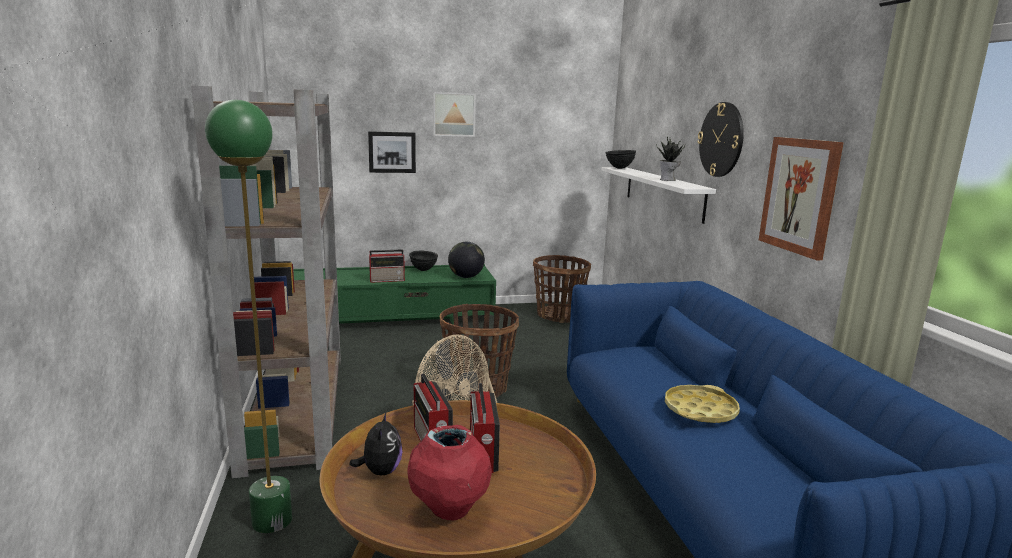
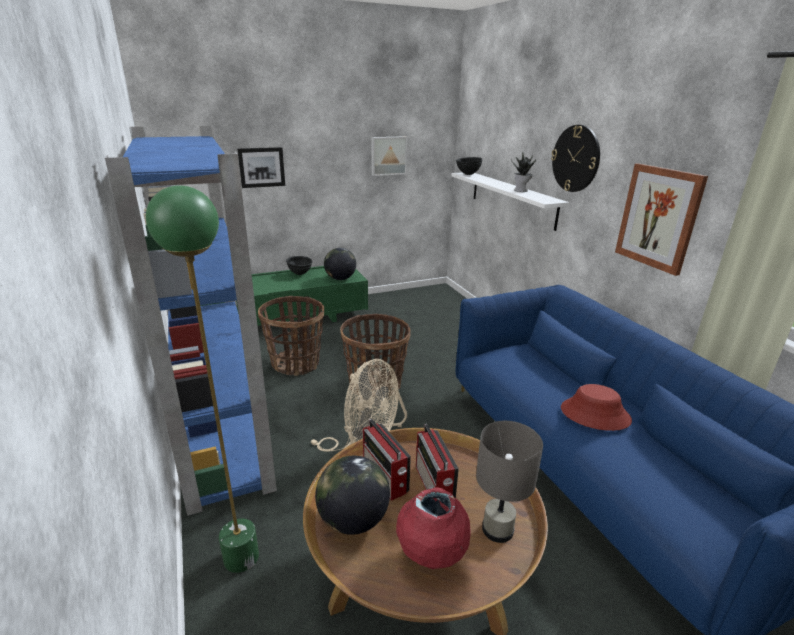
camera: 10 degrees left, 10 degrees up
(296, 407) = (222, 427): brown bookcase -> blue bookcase
(380, 471) = (353, 520): plush toy -> globe
(388, 280) = (272, 288): radio -> none
(453, 114) = (316, 128): picture -> picture (388, 155)
(535, 499) = (497, 530): none -> grey table lamp
(559, 316) = (418, 303): basket -> basket (296, 364)
(700, 410) = (595, 414): yellow tray -> red hat

